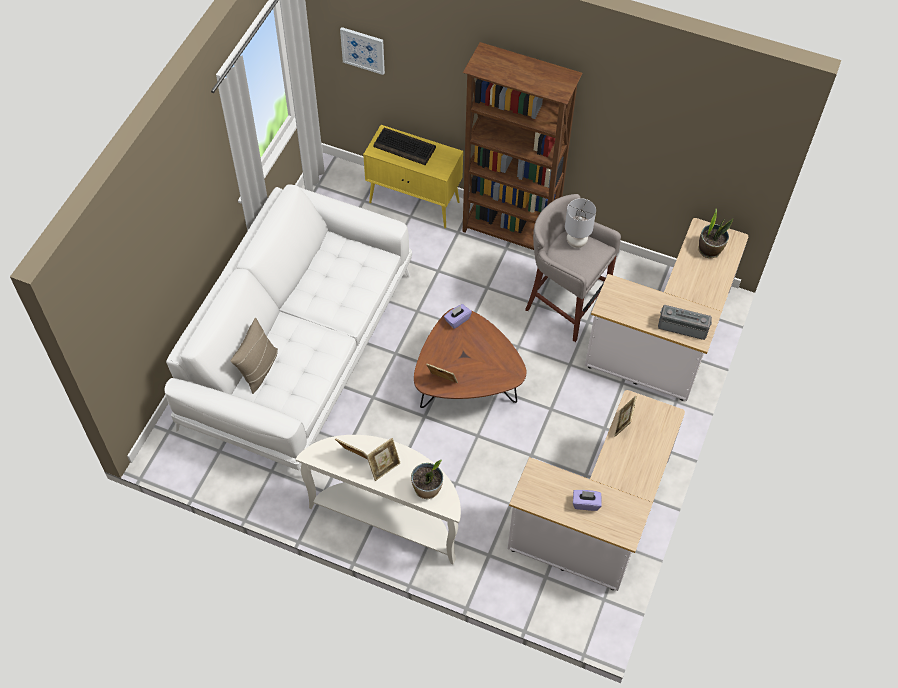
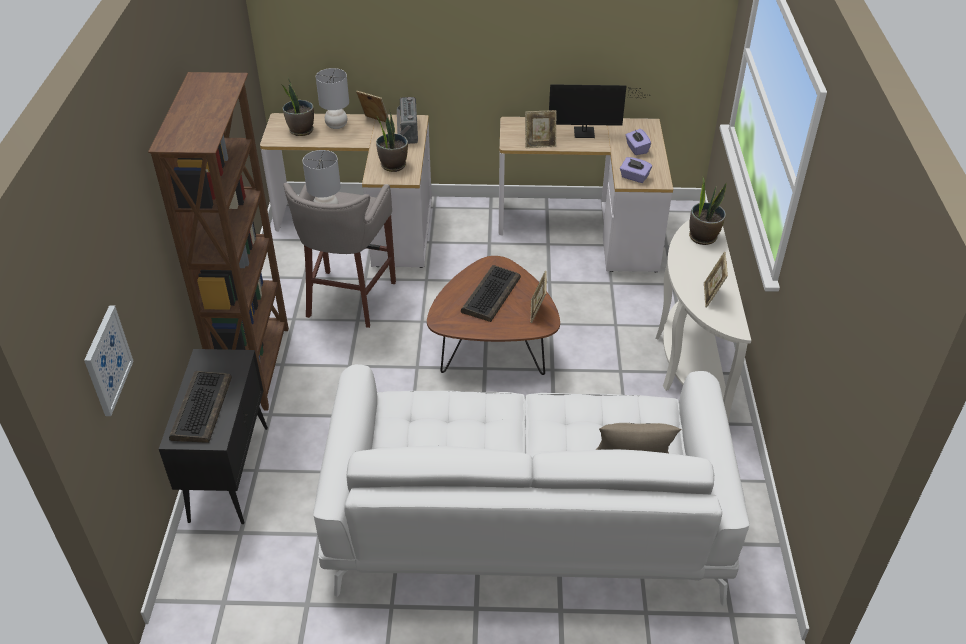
camera: 110 degrees left, 15 degrees down
(384, 467) = (704, 271): picture frame -> picture frame (374, 122)
(415, 202) = (229, 472): yellow cabinet -> black cabinet
(457, 320) = (448, 321): purple tissue box -> purple tissue box (634, 177)
(476, 357) = (490, 294): none -> keyboard
(628, 302) = (393, 165): none -> potted plant
(629, 473) = (588, 133): none -> monitor
(710, 277) = (336, 125): none -> grey table lamp

